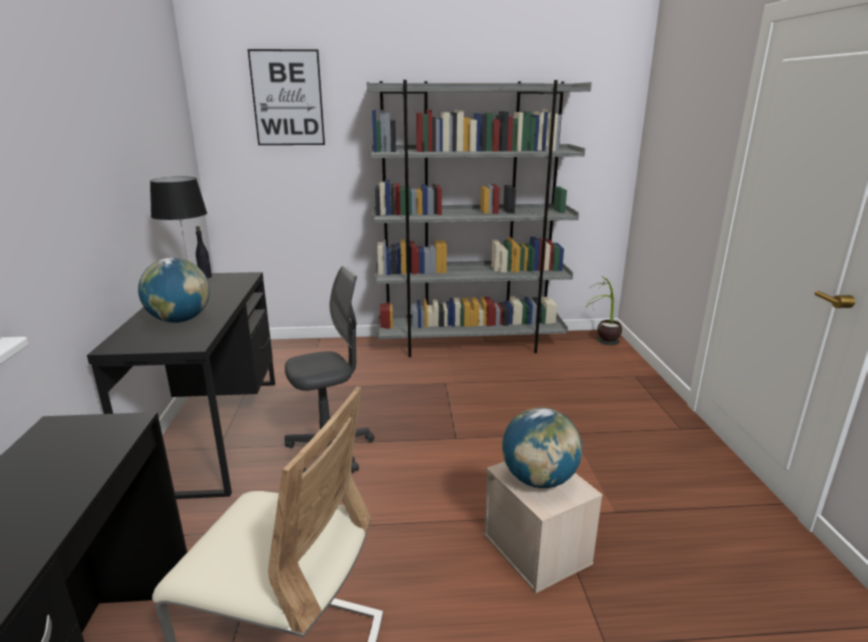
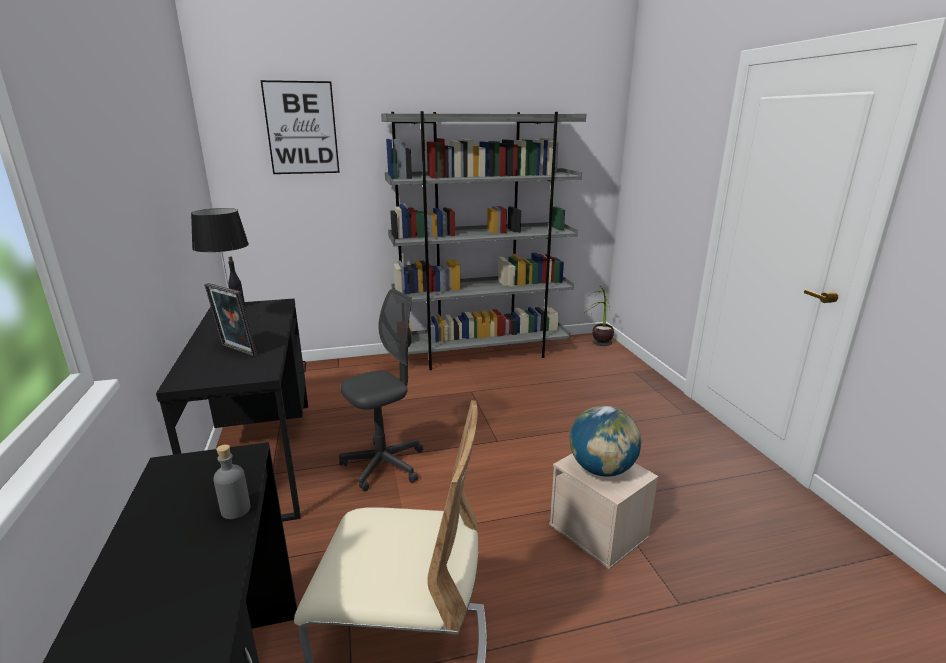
camera: 10 degrees left, 0 degrees up
(90, 475) = (236, 510): none -> grey bottle
(180, 320) = (236, 351): globe -> picture frame

